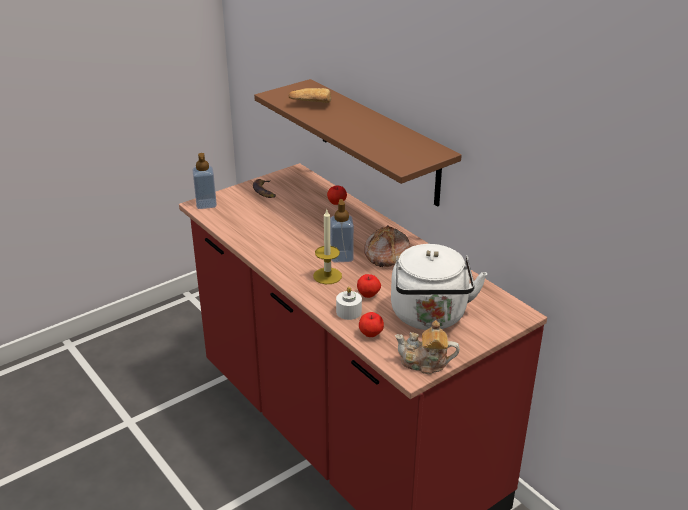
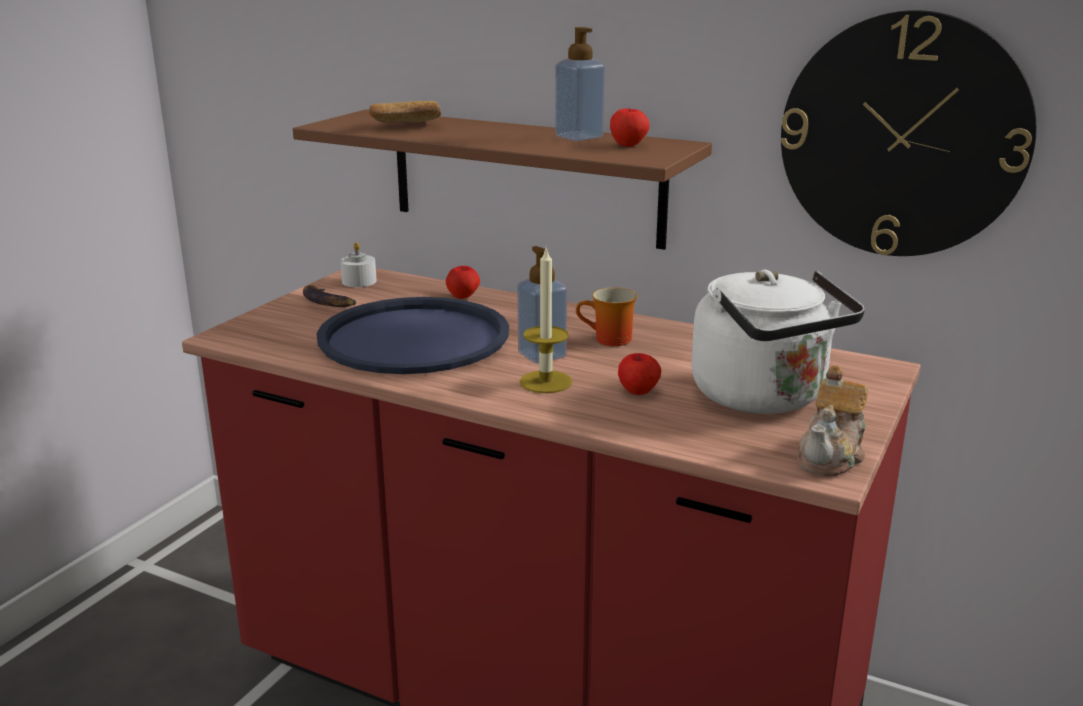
camera: 25 degrees left, 10 degrees down
(206, 204) = (236, 333): soap dispenser -> soap dispenser (579, 137)
(288, 228) = (414, 338): none -> blue tray
(348, 312) = (633, 419): white candle -> white candle (359, 281)
(371, 334) = (702, 439): apple -> apple (628, 145)
(386, 255) = (609, 340): bread -> mug
(425, 363) = (831, 456): teapot -> teapot turned 45 degrees counterclockwise
(549, 183) = (903, 136): none -> wall clock

